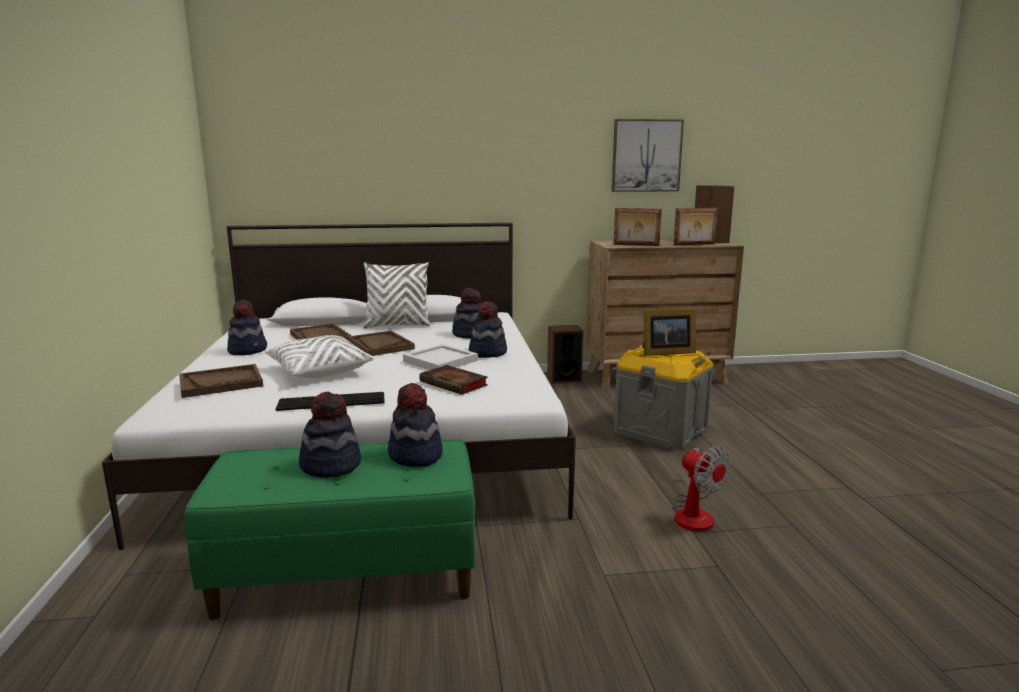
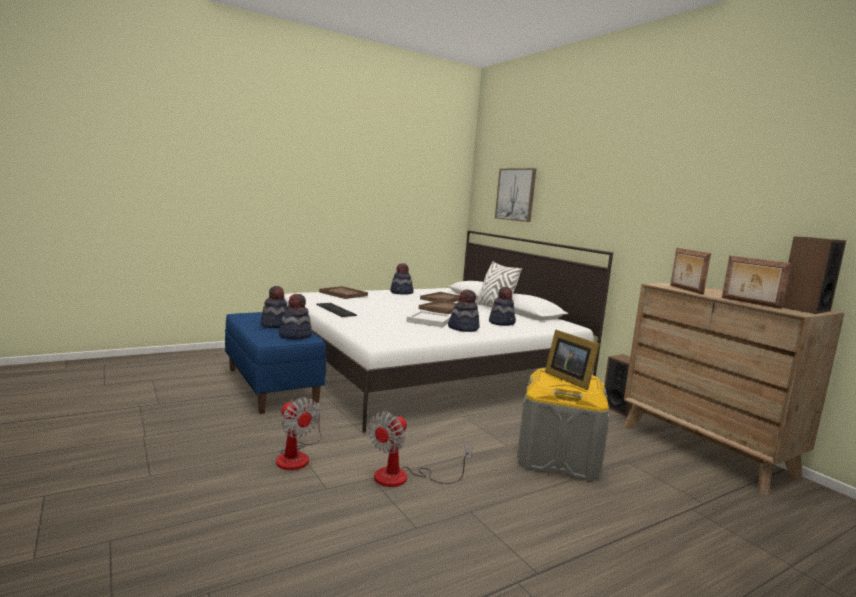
camera: 65 degrees right, 5 degrees down
(319, 371) = (381, 304): white pillow -> none
(349, 574) = (272, 386): green bench -> blue bench
(455, 384) = (388, 326): book -> none
(629, 577) = (297, 456): none -> fan
(646, 156) = (758, 198): picture -> picture (516, 194)

